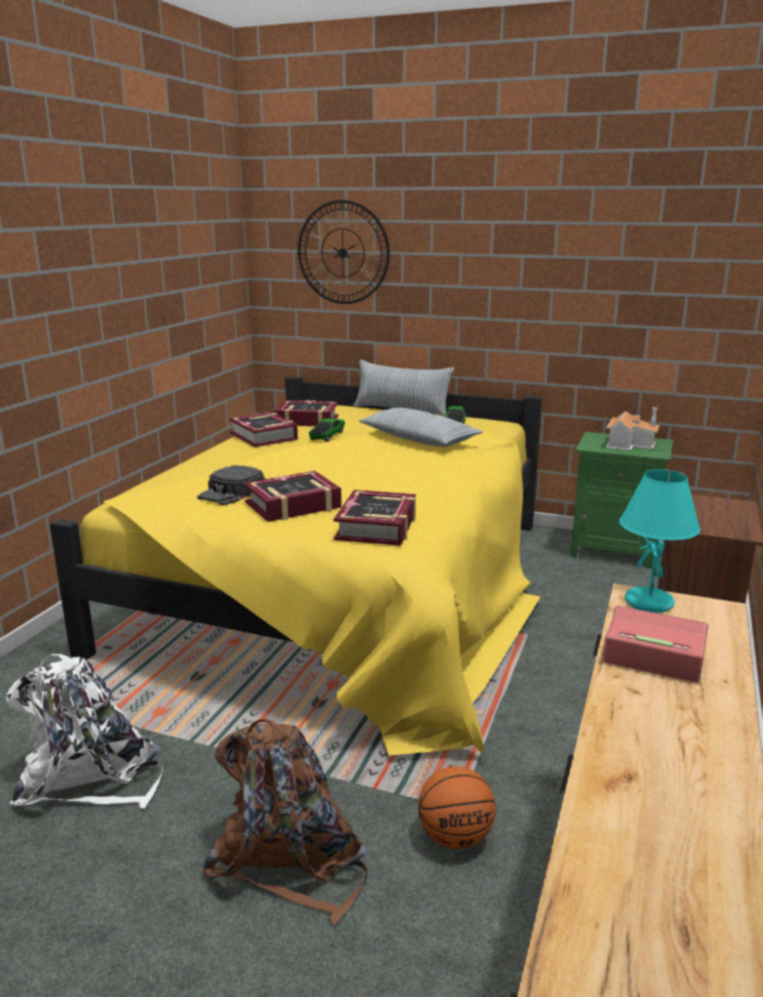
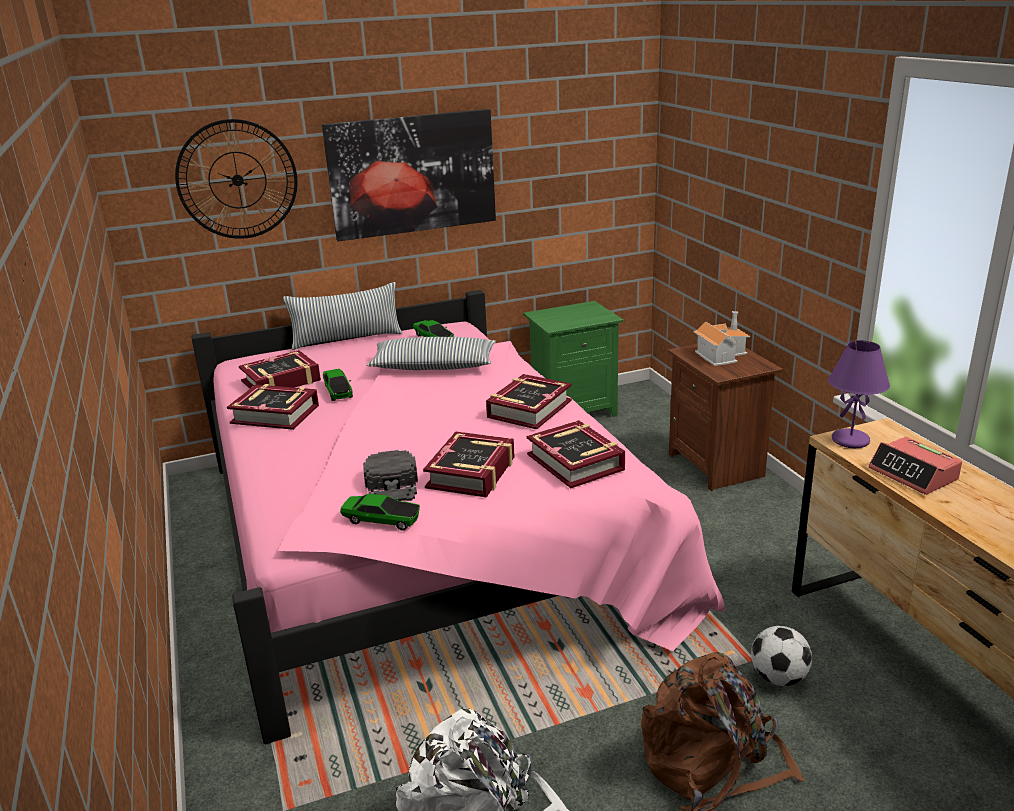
camera: 40 degrees left, 5 degrees up
(183, 508) = (382, 520): none -> toy car
(349, 589) = (426, 538): yellow bed -> pink bed
(421, 483) = (529, 409): none -> book
(455, 837) = (778, 678): basketball -> football
(492, 269) = (412, 174): none -> picture
(629, 444) = (575, 314): toy house -> toy house (721, 354)
(650, 603) = (851, 440): turquoise table lamp -> purple table lamp
(653, 655) = (913, 474): alarm clock -> alarm clock turned 105 degrees counterclockwise

